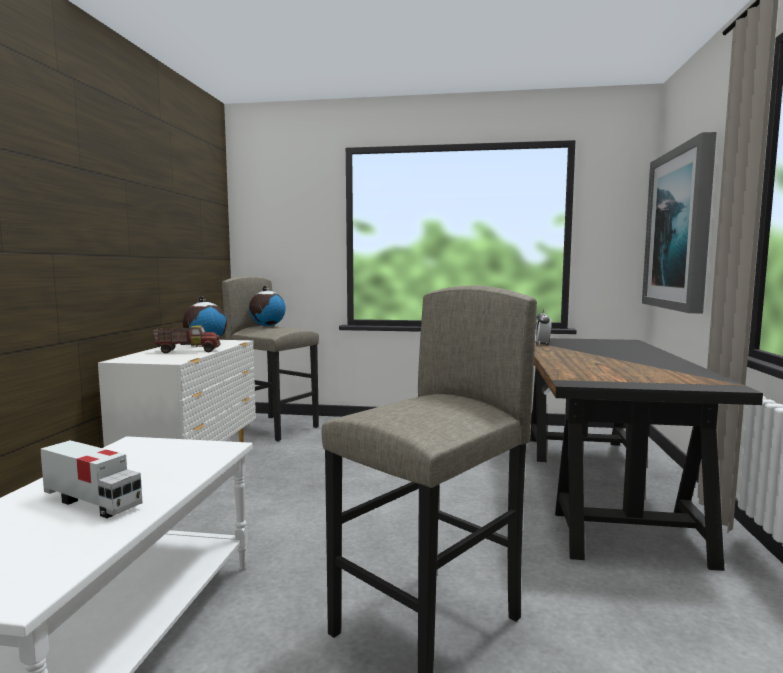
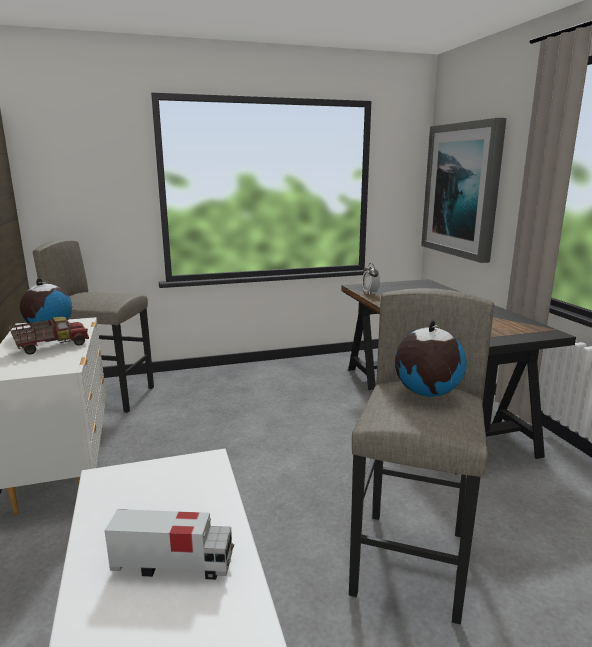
camera: 25 degrees left, 10 degrees up
(267, 326) = (89, 294): globe -> globe (426, 393)

